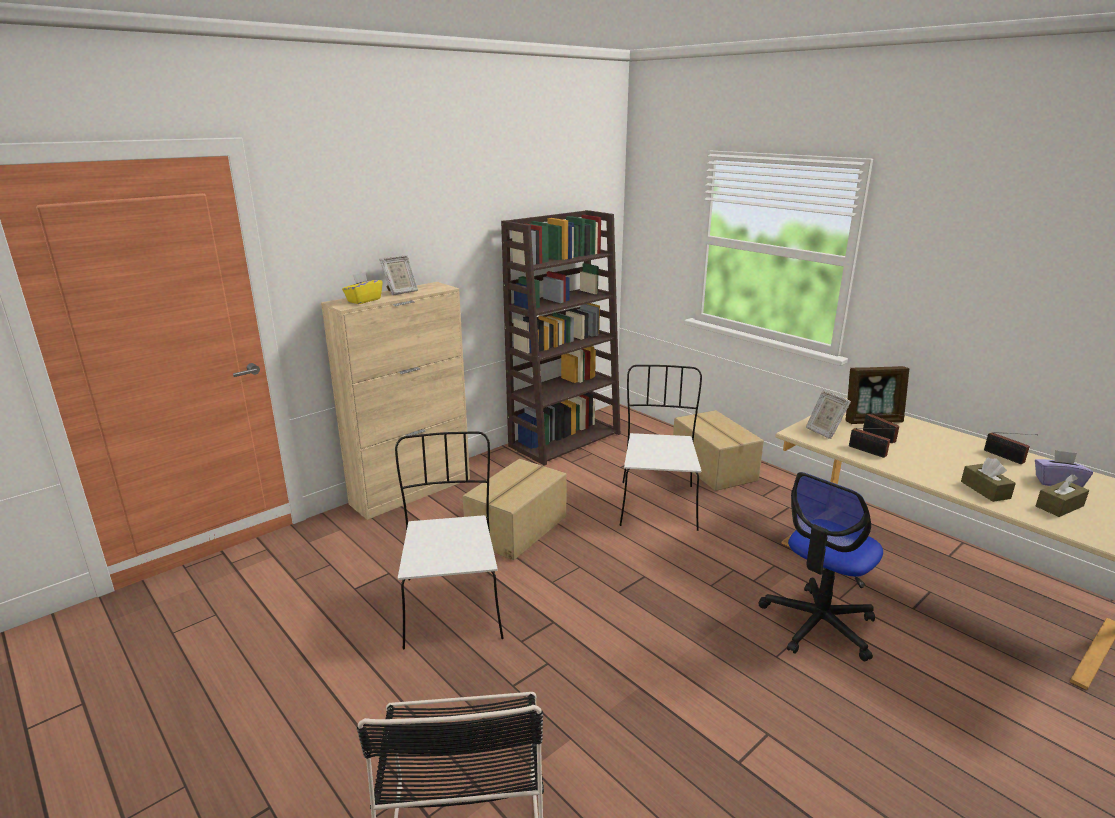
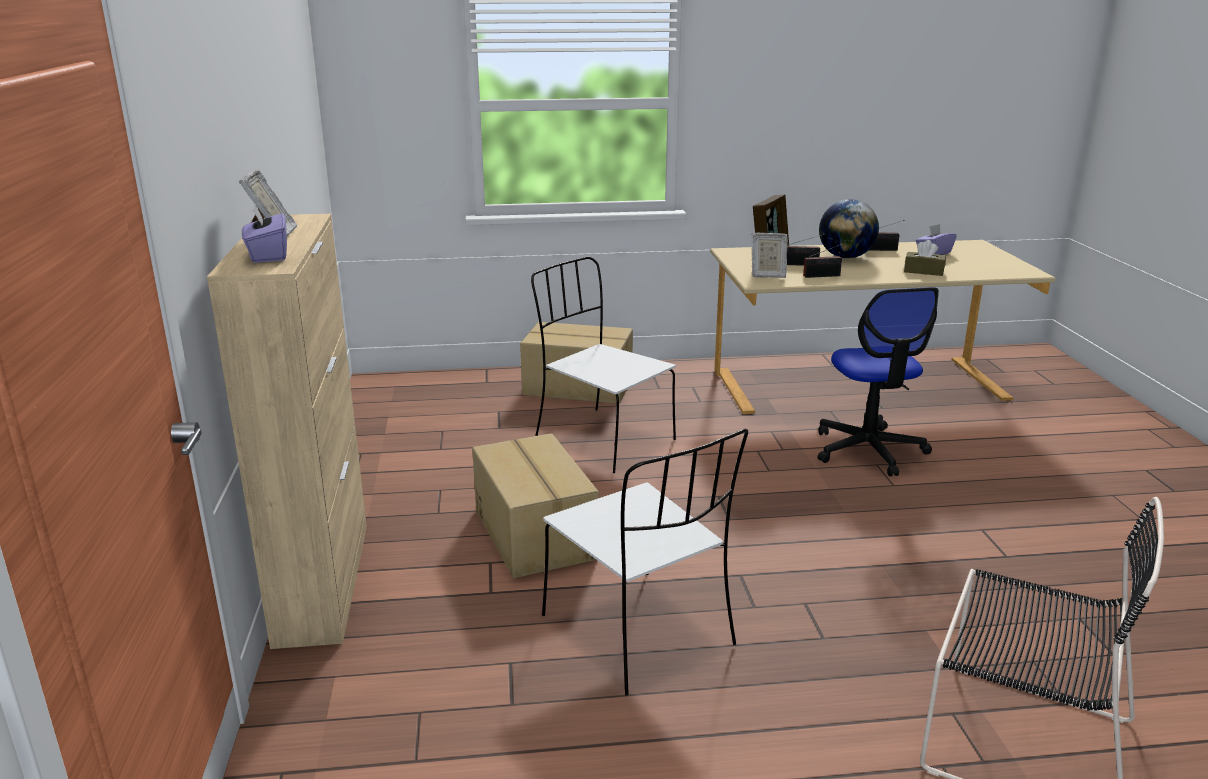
camera: 55 degrees left, 0 degrees up
(364, 300) = (268, 256): yellow tissue box -> purple tissue box
(452, 605) = (640, 632): white chair -> white chair turned 150 degrees counterclockwise
(565, 439) = (381, 432): brown bookcase -> none
(943, 448) = (845, 257): none -> globe
(1059, 506) = (966, 265): brown tissue box -> none

